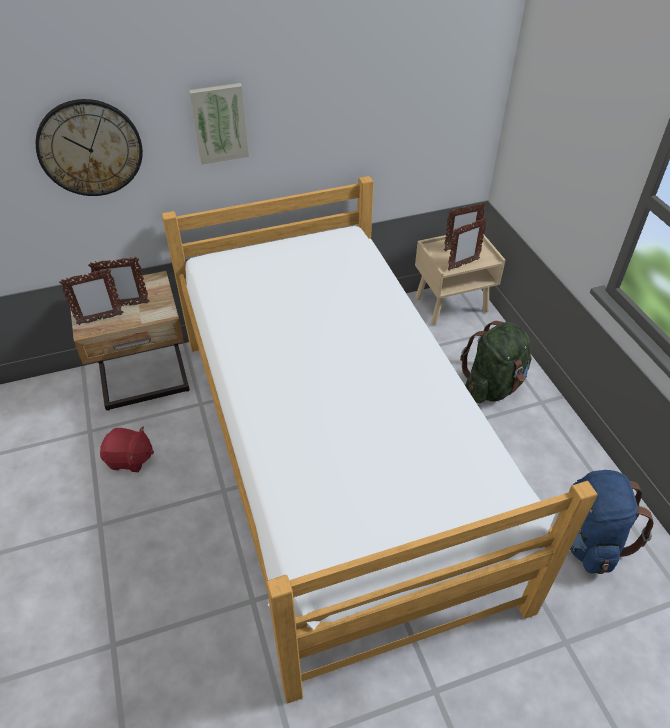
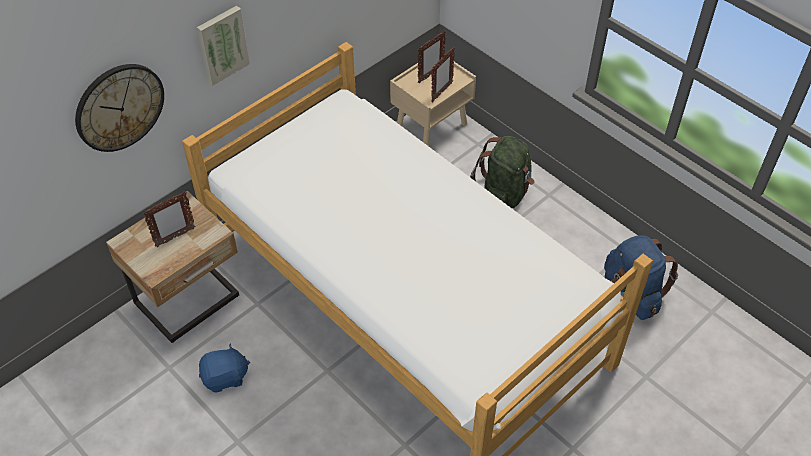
camera: 25 degrees left, 5 degrees up
(100, 319) = (160, 259): picture frame -> none
(130, 459) = (225, 377): red plush toy -> blue plush toy

